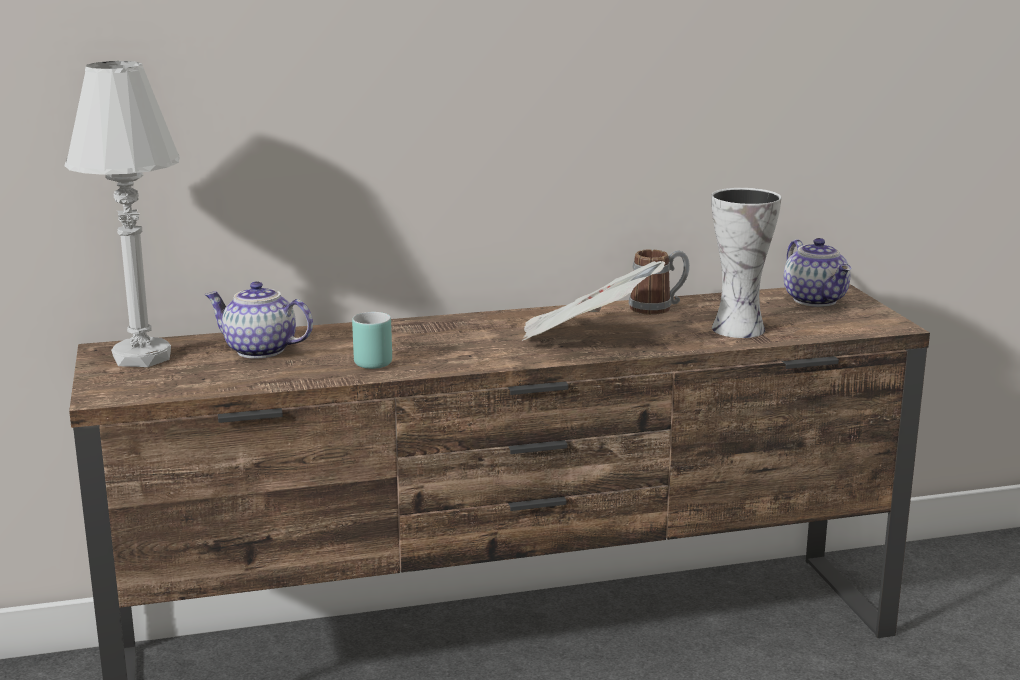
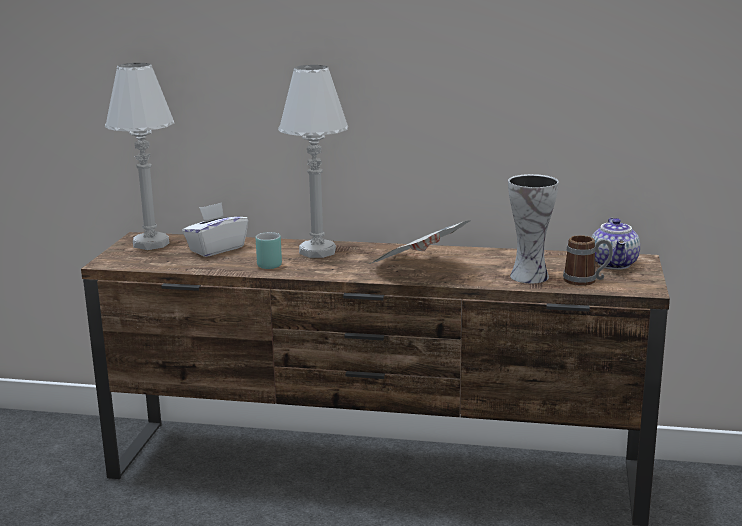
camera: 25 degrees right, 0 degrees up
(259, 351) = (216, 249): teapot -> white tissue box
(416, 334) = (317, 251): none -> white table lamp
(658, 307) = (494, 255): mug -> mug (586, 280)

